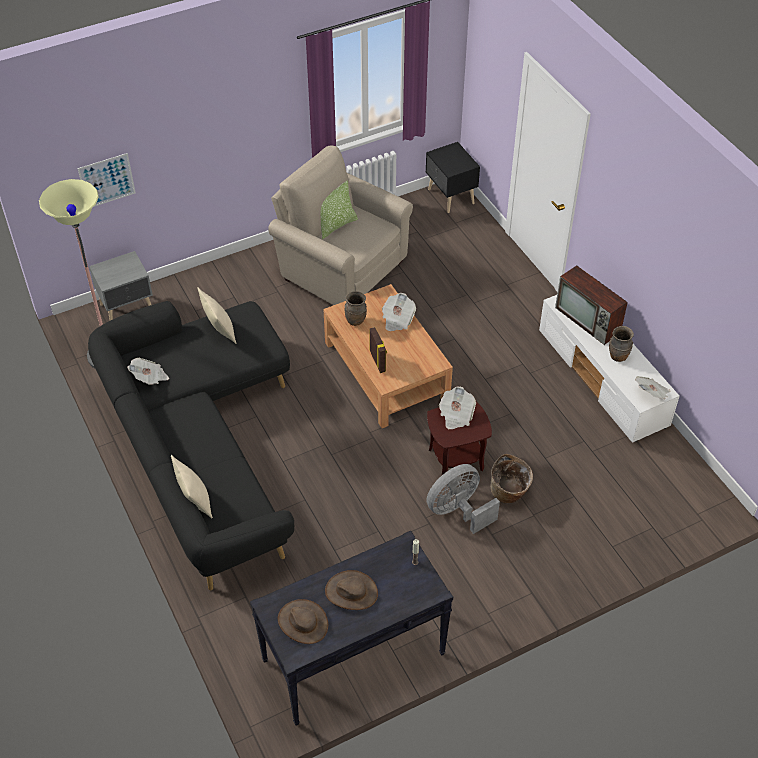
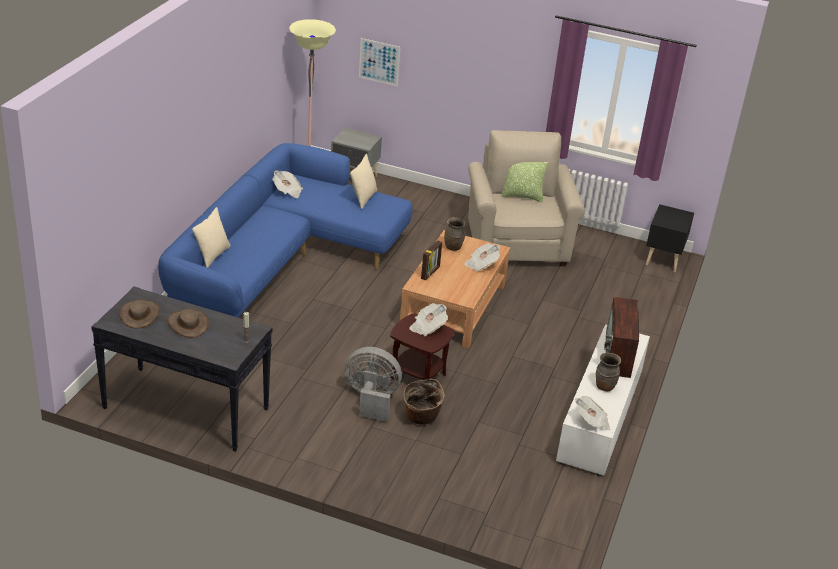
camera: 45 degrees right, 15 degrees down
(201, 446) = (282, 260): black sofa -> blue sofa

